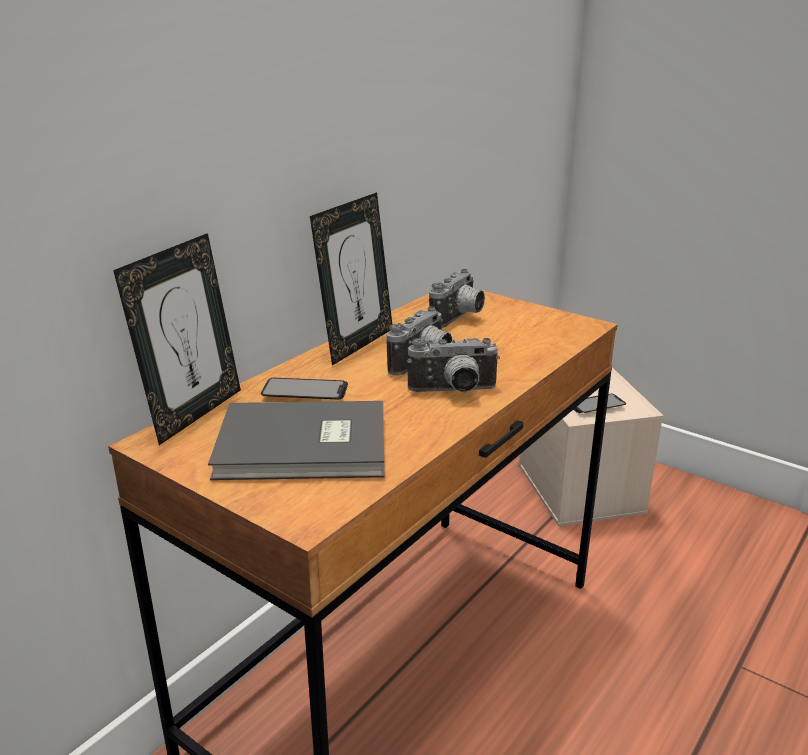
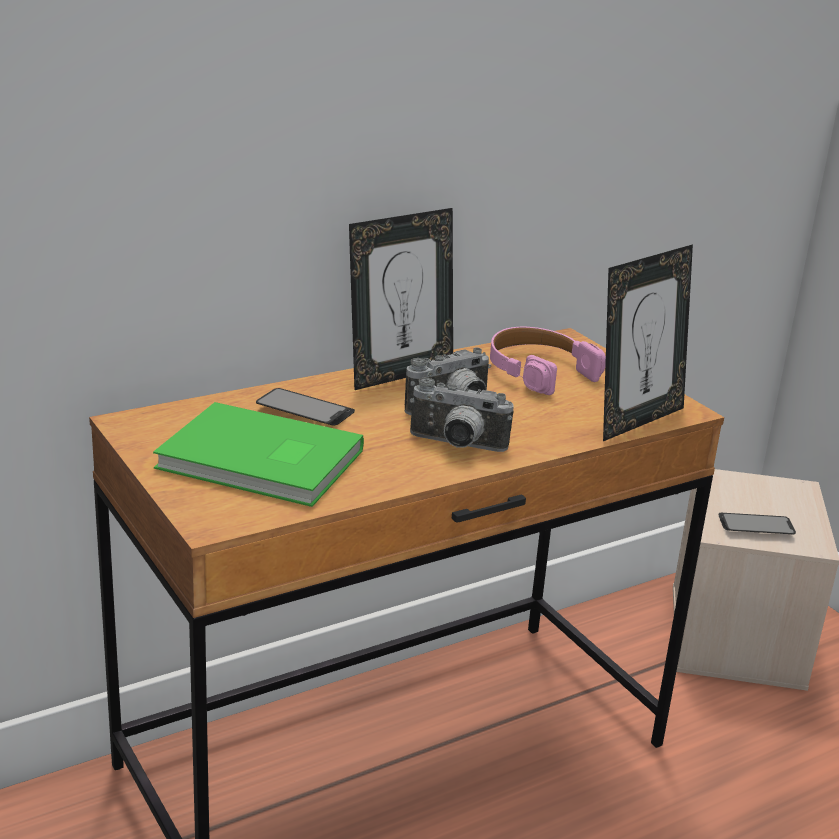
camera: 20 degrees right, 0 degrees up
(194, 413) = (184, 406): picture frame -> picture frame (636, 420)
(305, 447) = (261, 462): grey book -> green book
(459, 318) = (539, 371): camera -> pink headphones

